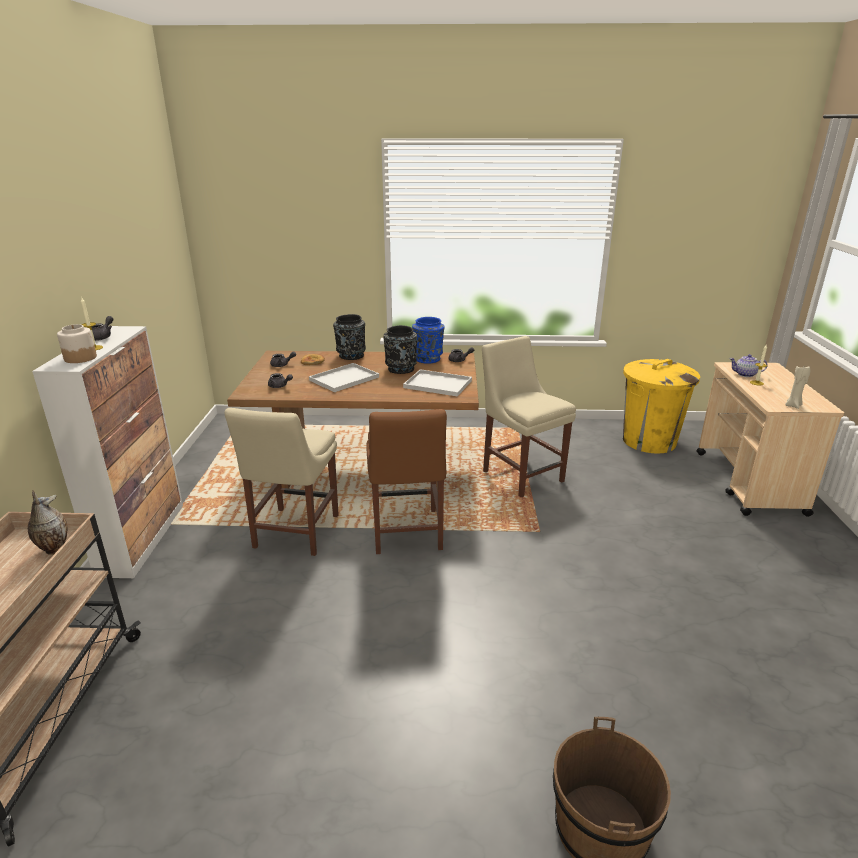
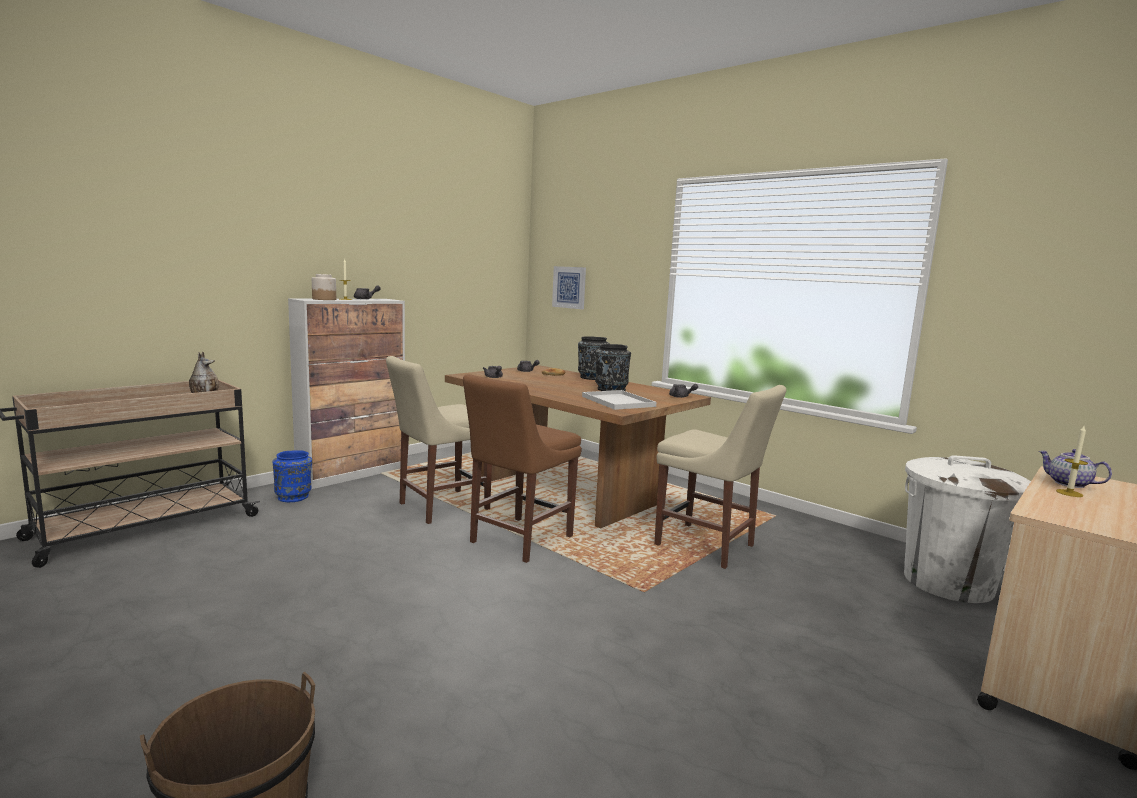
camera: 40 degrees right, 15 degrees down
(256, 255) = (569, 287): none -> picture
(343, 379) = (549, 384): white tray -> none
(428, 359) = (653, 391): blue vase -> blue vase (294, 497)
(520, 474) = (709, 547): beige chair -> beige chair turned 120 degrees clockwise
(648, 441) = (947, 582): yellow trash can -> white trash can
(793, 405) = (1083, 522): beige candle -> none

